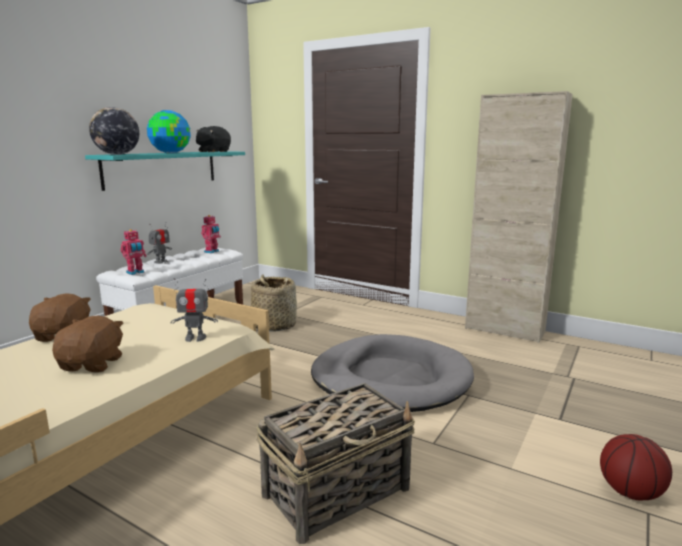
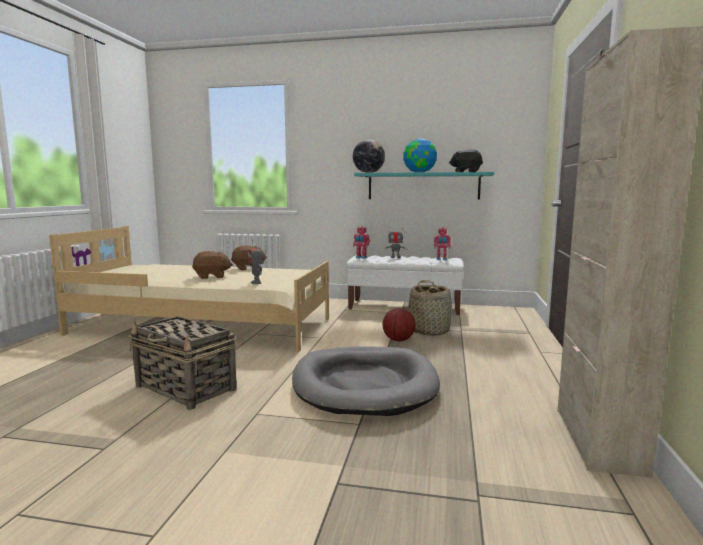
camera: 70 degrees right, 5 degrees down
(631, 492) = (189, 527): basketball -> basketball (398, 340)

